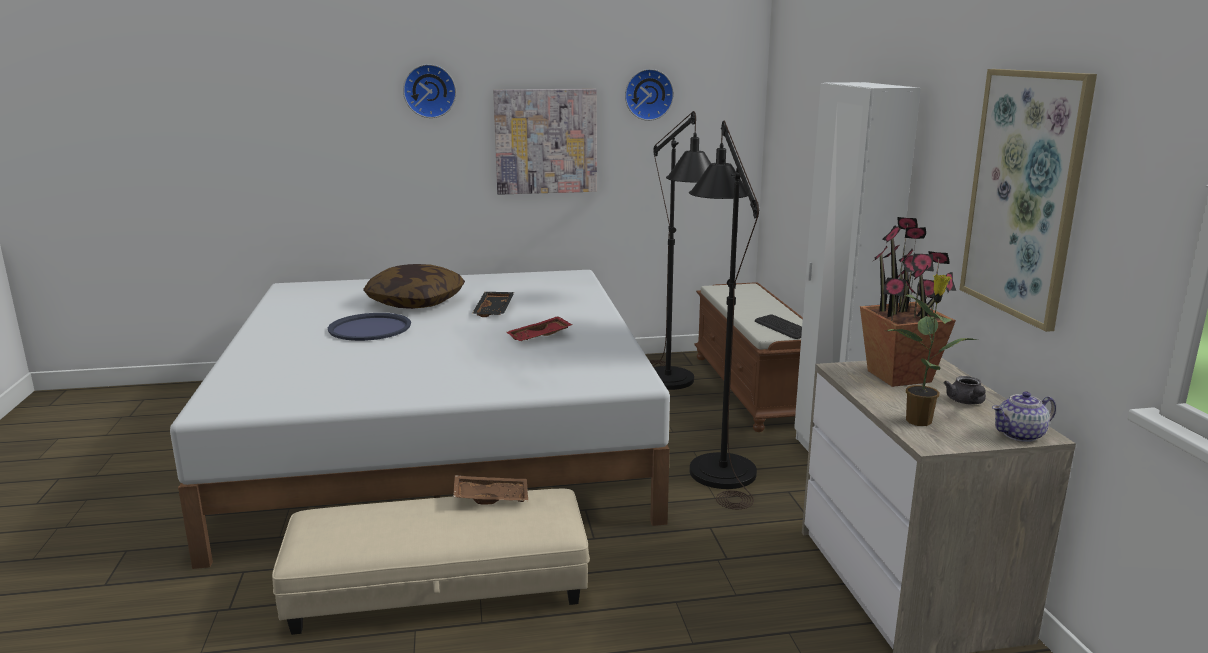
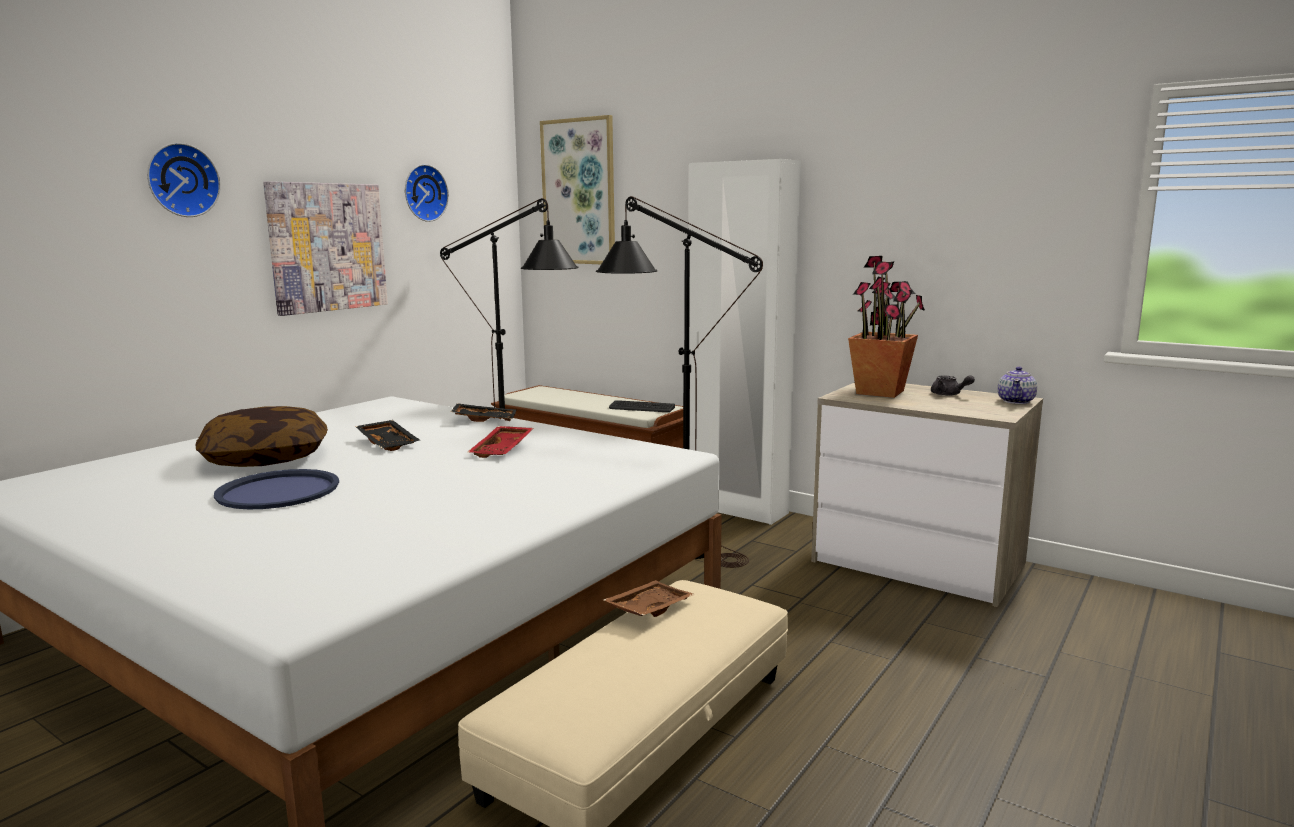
camera: 45 degrees left, 5 degrees down
(593, 307) = (484, 419): none -> black tray
(919, 420) = (960, 408): potted plant -> none
(1024, 195) = (948, 229): picture -> picture (579, 192)

